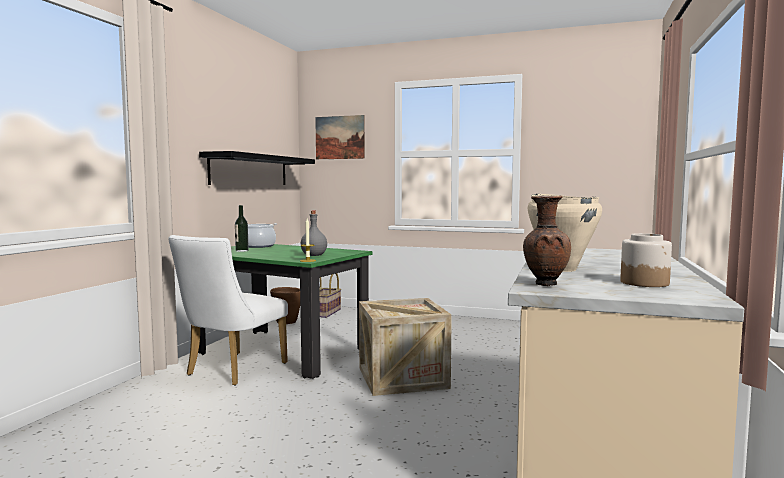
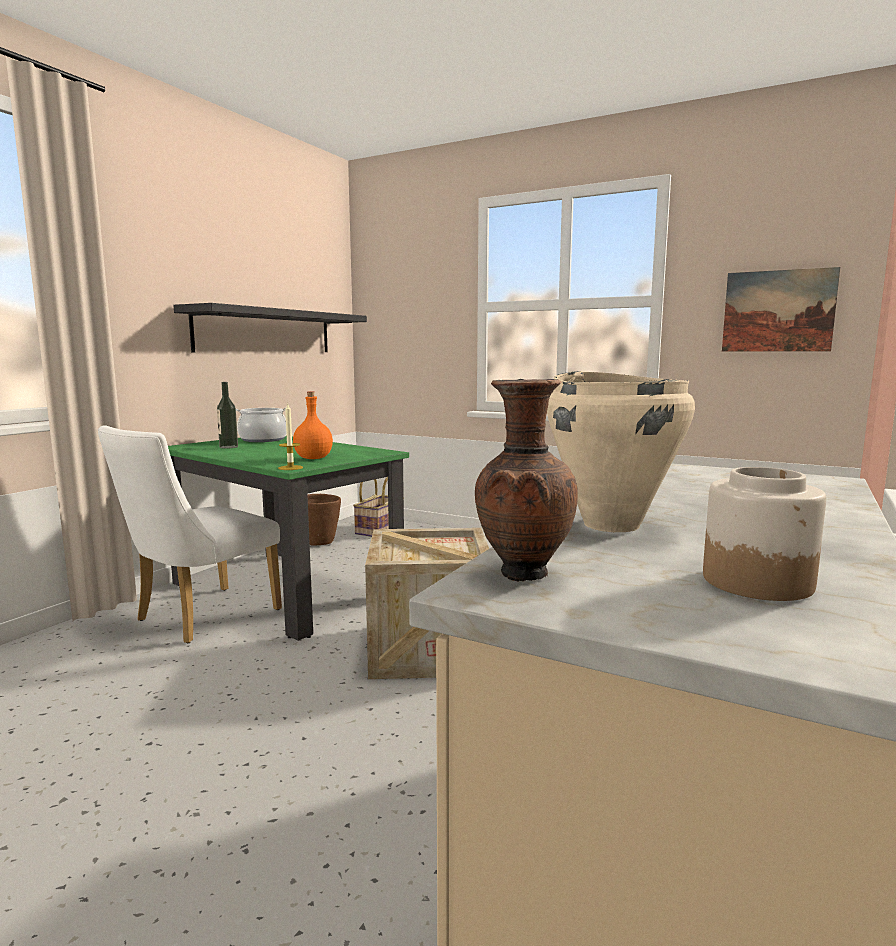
camera: 10 degrees right, 5 degrees up
(313, 255) = (312, 458): grey bottle -> orange bottle
(340, 137) = (404, 284): picture -> picture (778, 311)

